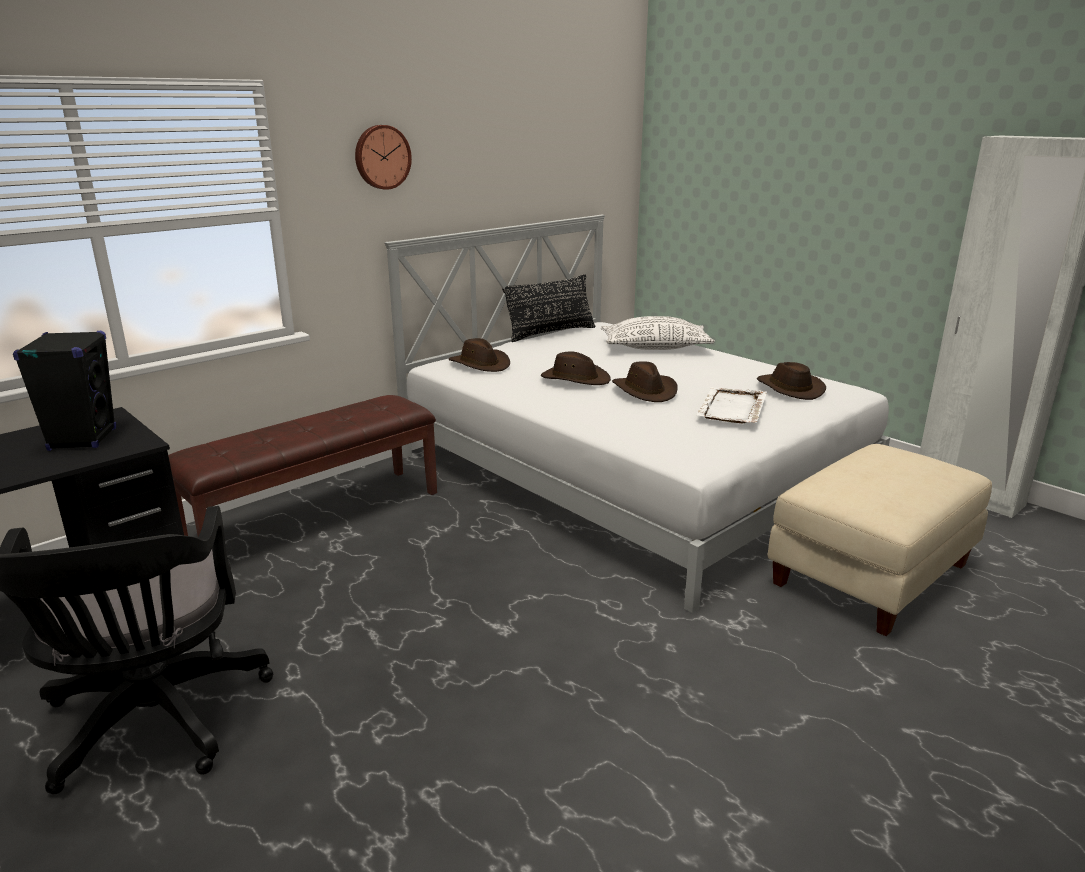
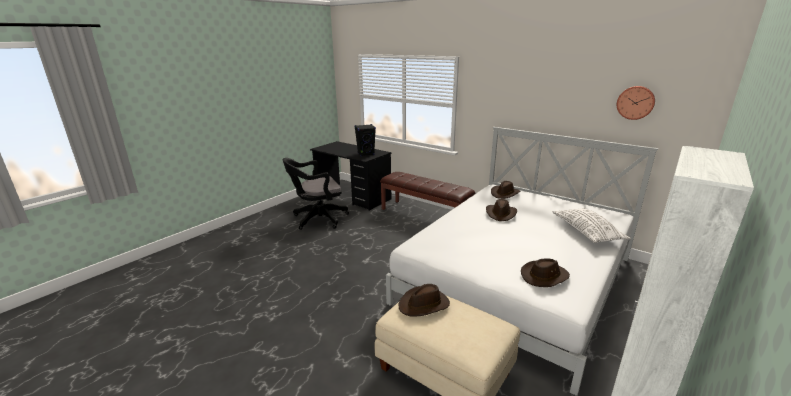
camera: 80 degrees right, 0 degrees up
(381, 157) = (502, 90): wall clock -> wall clock (635, 102)
(550, 333) = (579, 203): black pillow -> none
(645, 391) = (495, 230): brown hat -> brown hat (424, 304)
(731, 408) = (485, 254): white tray -> none

